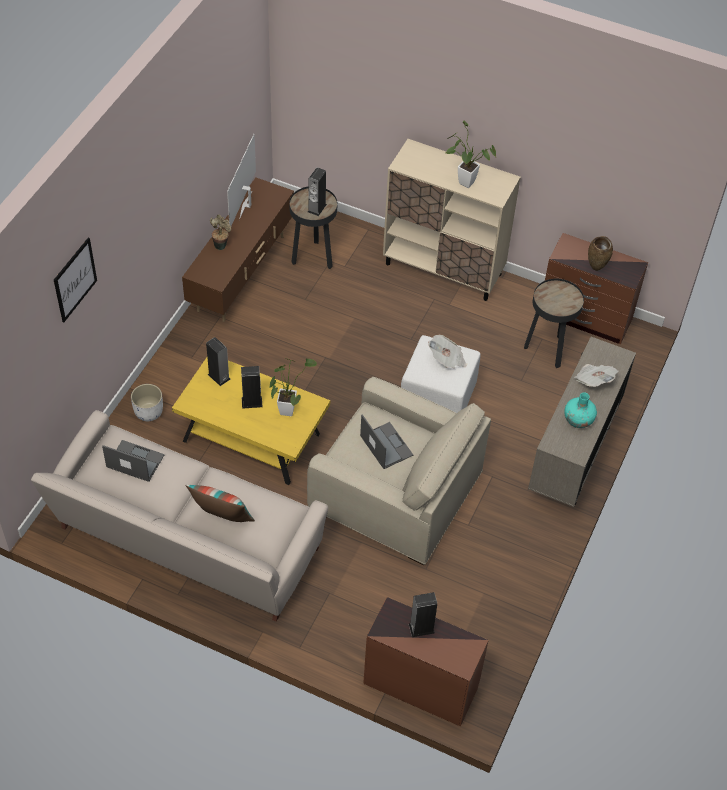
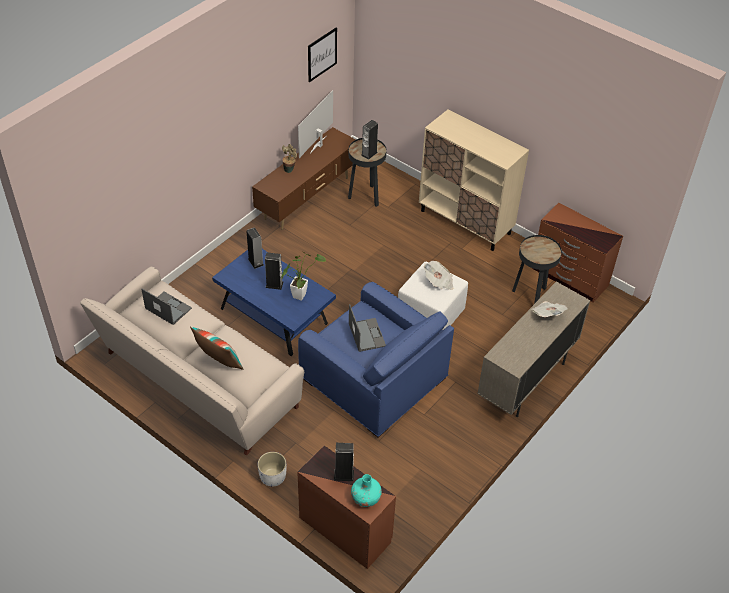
camera: 15 degrees right, 5 degrees down
(75, 279) = (143, 155): picture -> picture (322, 54)
(148, 412) = (202, 283): white planter -> white planter (272, 477)
(252, 438) = (274, 316): yellow coffee table -> blue coffee table
(396, 492) = (374, 378): beige armchair -> blue armchair
(463, 181) = (481, 145): potted plant -> none
(578, 420) = (525, 342): turquoise vase -> turquoise vase (366, 498)
(596, 268) = (578, 233): brown vase -> none

